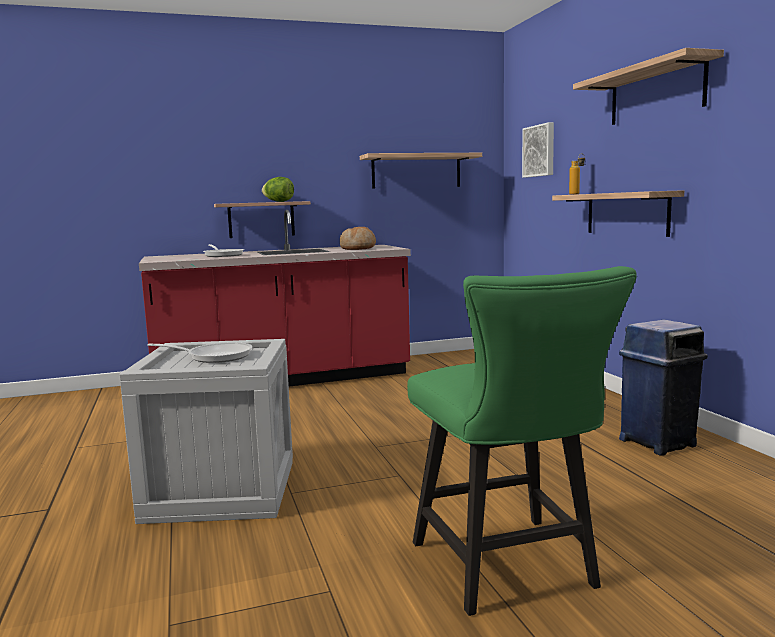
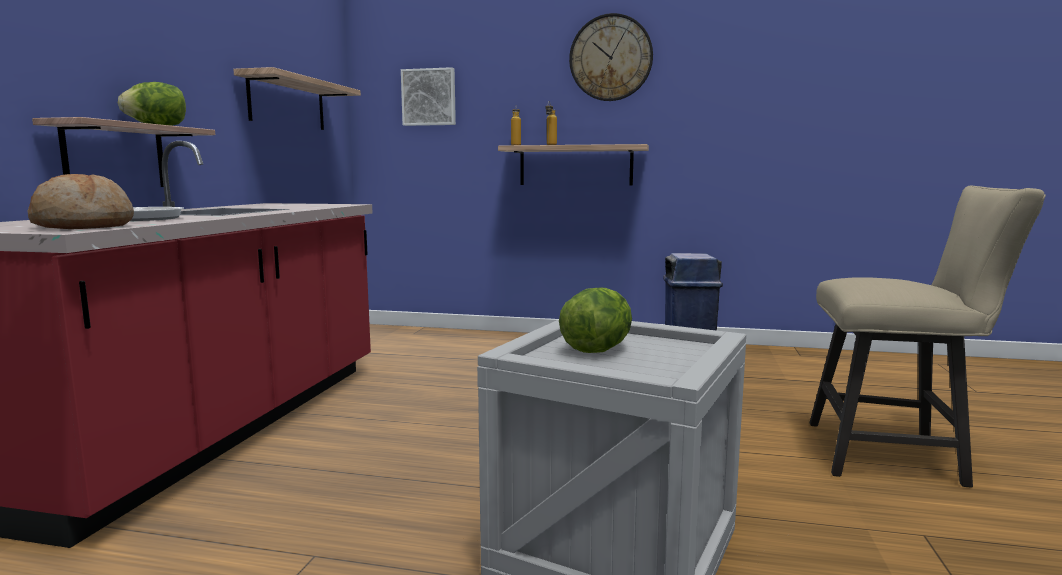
camera: 60 degrees left, 0 degrees up
(214, 356) = (597, 350): frying pan -> lettuce
(358, 248) = (293, 206): bread -> bread (83, 226)
(510, 571) = (896, 455): green chair -> beige chair
(586, 193) = (550, 144): none -> bottle
(656, 93) = (611, 58): shelf -> wall clock

